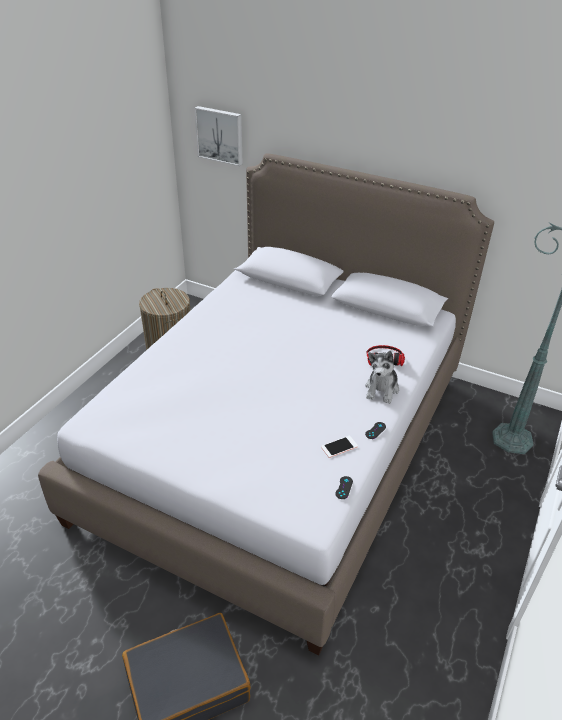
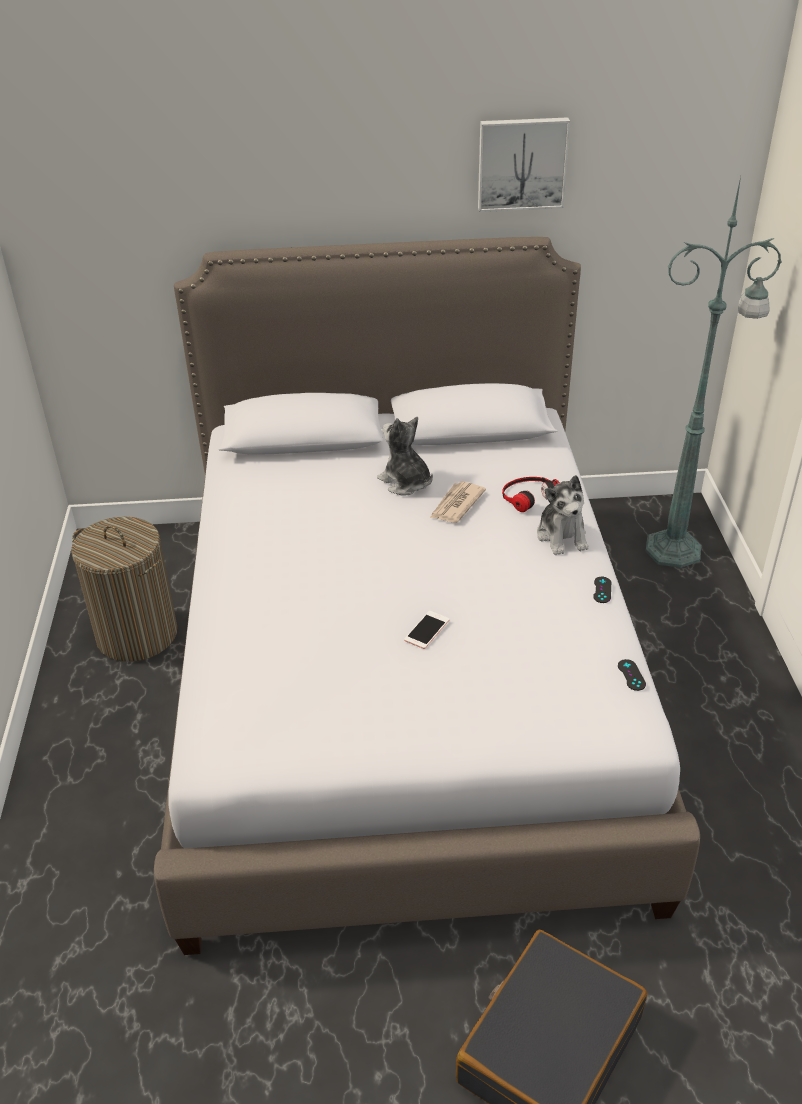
camera: 30 degrees left, 0 degrees up
(220, 135) = (105, 244): picture -> picture (521, 163)
(320, 323) = (405, 483): none -> plush toy
(336, 346) = (456, 505): none -> newspaper
(339, 447) = (580, 629): phone -> phone (427, 630)

